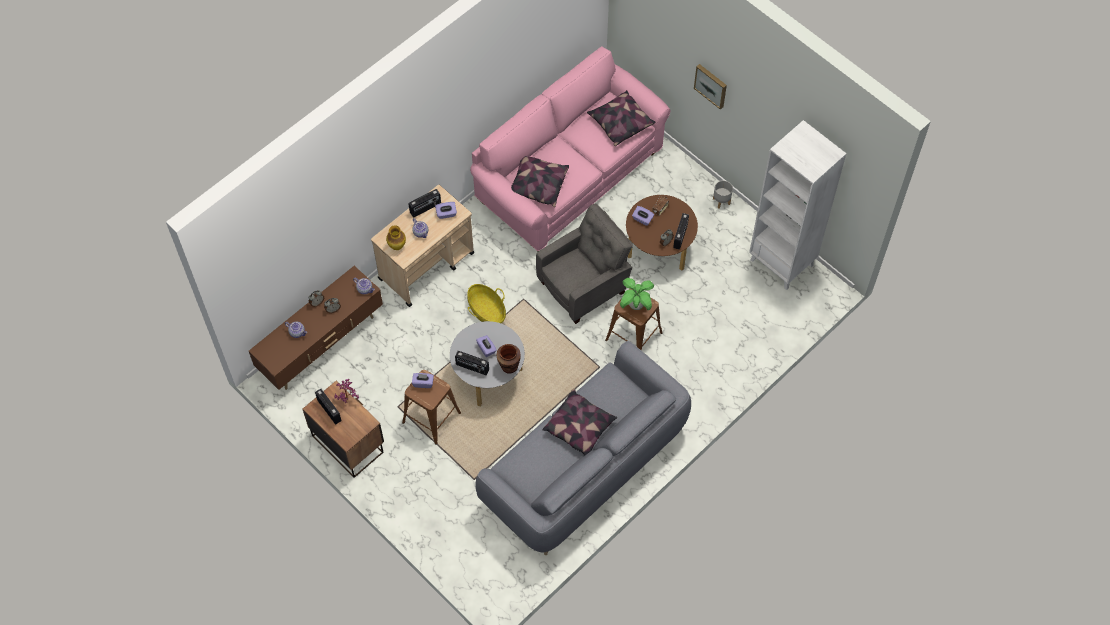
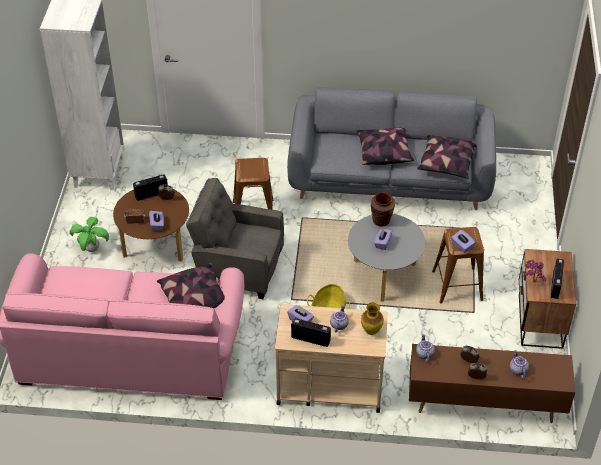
camera: 130 degrees left, 15 degrees down
(472, 367) = (408, 241): radio -> none
(620, 123) = (67, 286): pillow -> pillow (446, 164)
(636, 305) = (251, 169): potted plant -> potted plant (91, 249)
(711, 85) = (13, 161): picture -> none
(721, 201) = (67, 236): grey planter -> none

